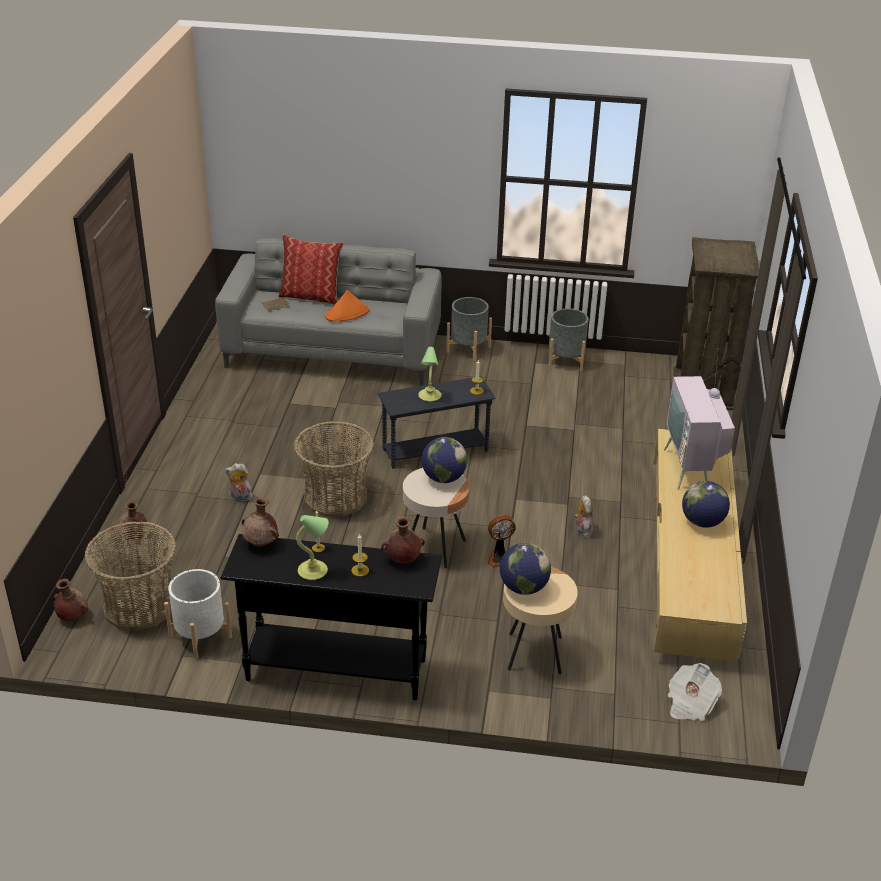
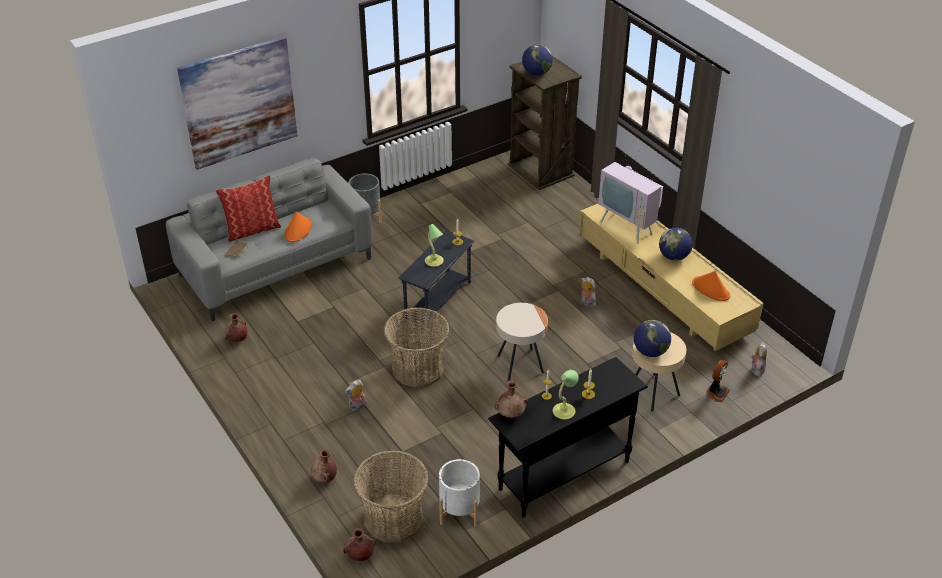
camera: 40 degrees left, 5 degrees up
(342, 153) = (239, 102): none -> picture
(402, 559) = (600, 372): brown vase -> brown vase (237, 340)
(443, 478) = (520, 311): globe -> globe (536, 73)
(500, 557) = (564, 347): fan -> fan (717, 392)
(565, 361) = (438, 193): grey planter -> none
(690, 703) = (756, 369): newspaper -> plush toy
(701, 576) = (711, 289): none -> orange hat

